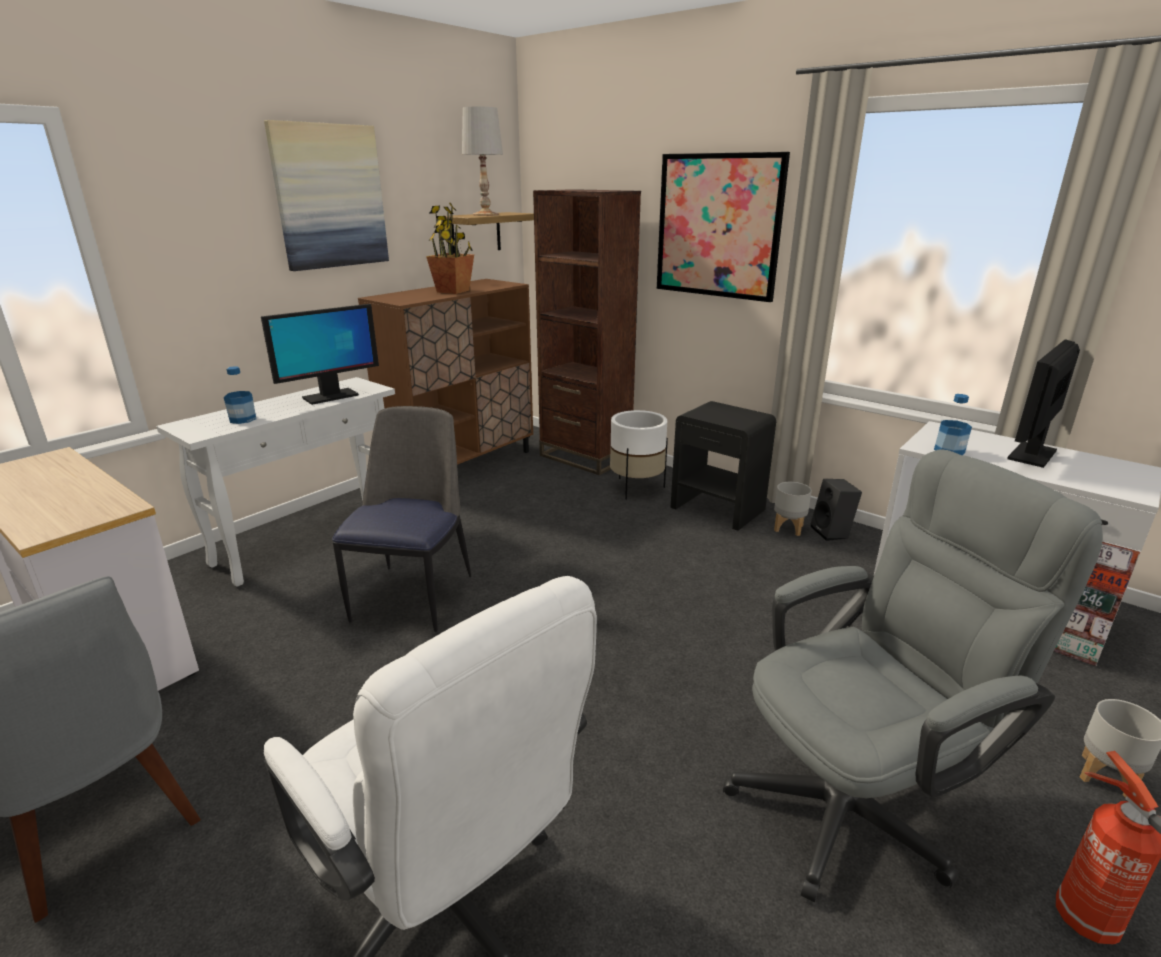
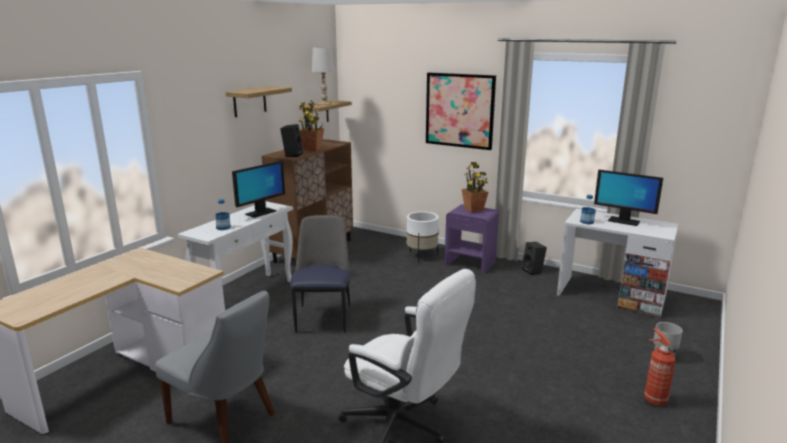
camera: 10 degrees left, 5 degrees down
(330, 197) = (249, 101): picture -> shelf
(409, 298) = (292, 155): none -> black speaker
(585, 457) = (385, 241): brown bookcase -> none
(718, 508) = (470, 263): black nightstand -> purple nightstand
(729, 412) = (474, 209): none -> potted plant
(787, 528) = (509, 270): grey planter -> none
(858, 801) = (564, 375): grey office chair -> none
(1032, 455) = (623, 221): monitor -> monitor turned 90 degrees counterclockwise

